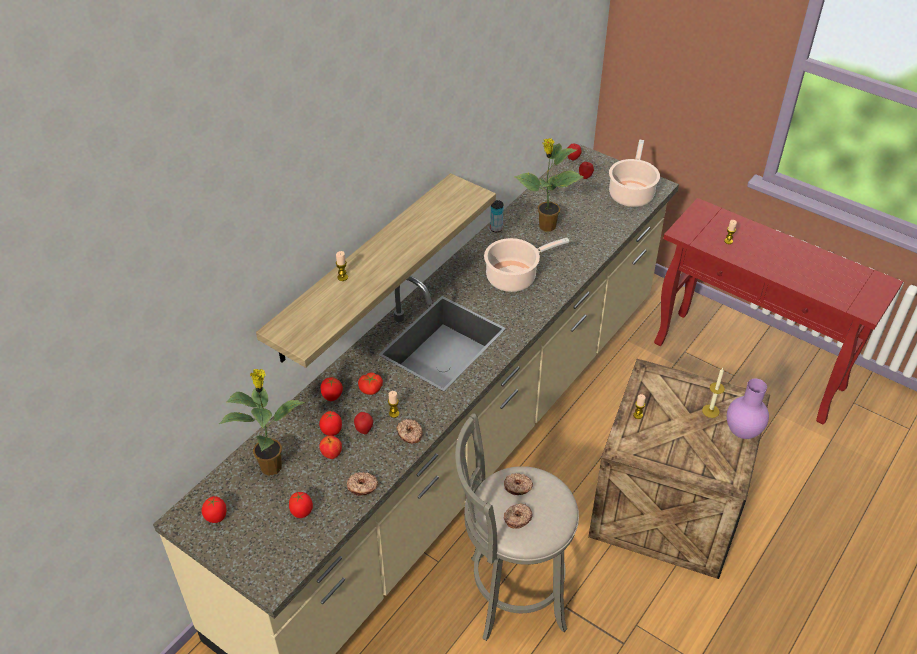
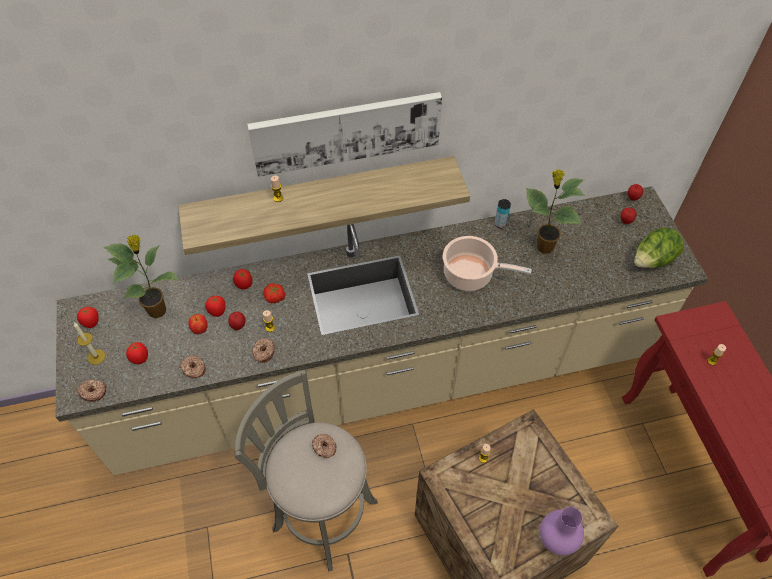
camera: 40 degrees right, 10 degrees up
(378, 180) = (346, 131): none -> picture
(517, 518) = (299, 472): donut -> donut (93, 392)
(631, 193) = (652, 261): cooking pot -> lettuce
(710, 411) = (548, 500): candle -> candle (96, 357)

